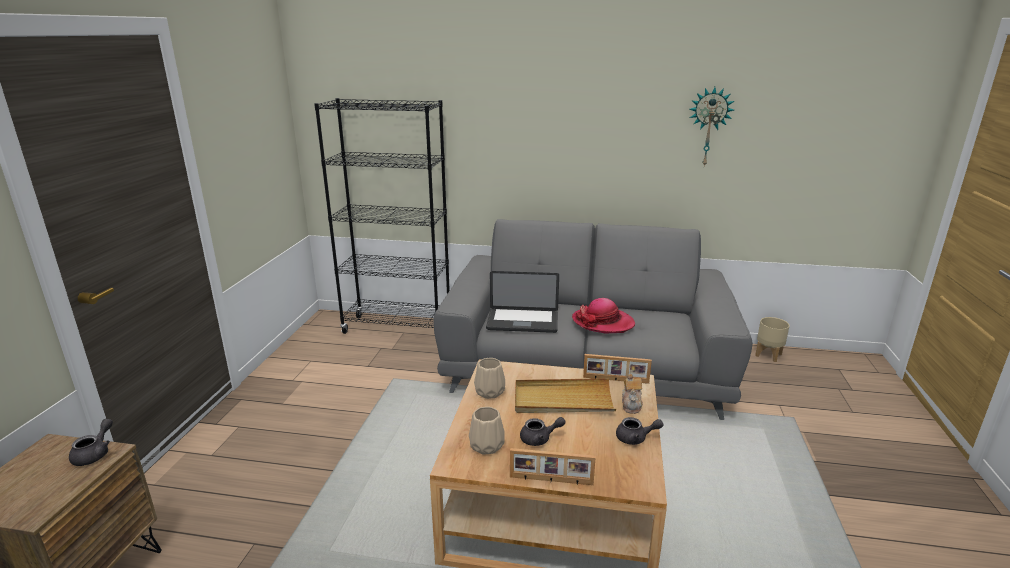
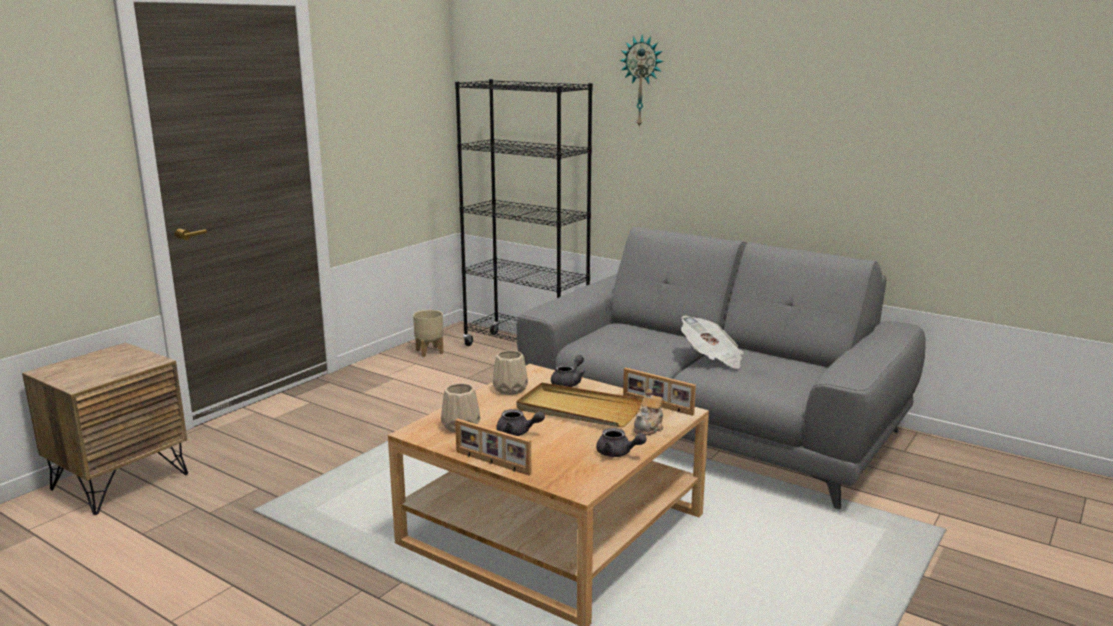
camera: 25 degrees right, 5 degrees down
(95, 454) = (144, 360): grey teapot -> grey teapot (568, 382)
(522, 322) = (617, 343): laptop -> none
(603, 322) = (712, 359): hat -> newspaper
(708, 127) = (908, 126): wall clock -> wall clock (642, 81)
(769, 355) = (986, 461): beige planter -> beige planter (429, 352)

